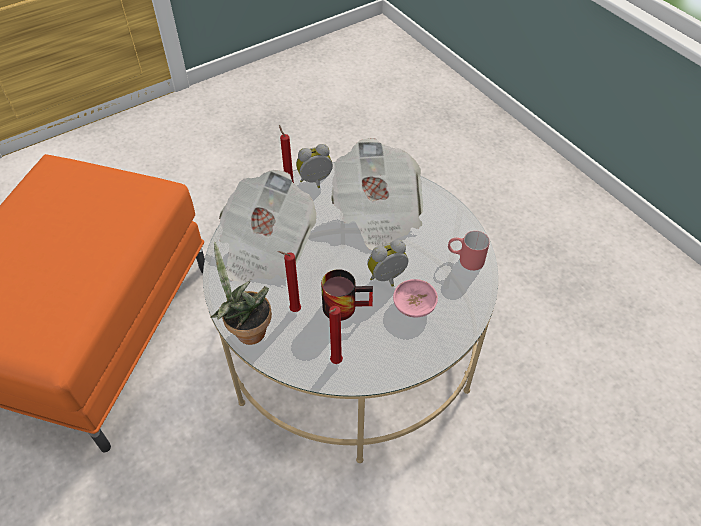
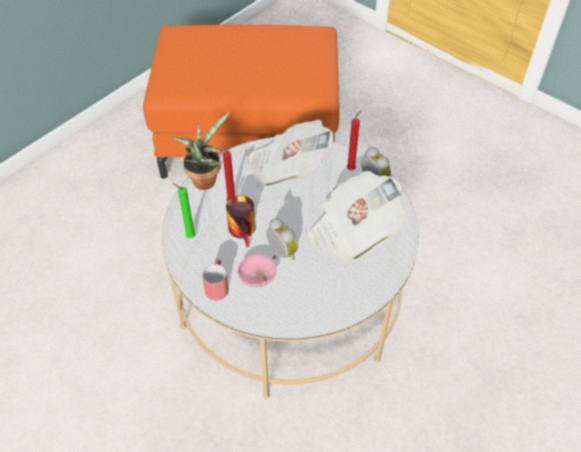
camera: 75 degrees right, 0 degrees up
(335, 363) = (189, 236): red candle -> green candle
(465, 259) = (322, 307): red mug -> red mug (217, 285)

